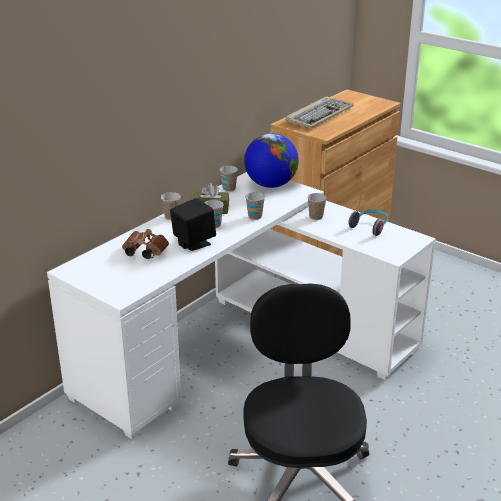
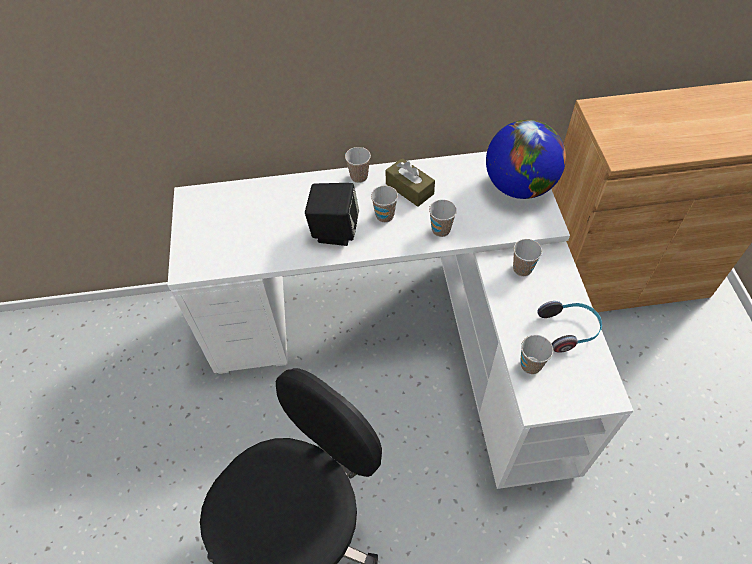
camera: 45 degrees right, 25 degrees up
(143, 252) = (276, 214): brown binoculars -> none
(229, 189) = (465, 166): cup -> cup (530, 365)
(319, 115) = (662, 114): keyboard -> none

